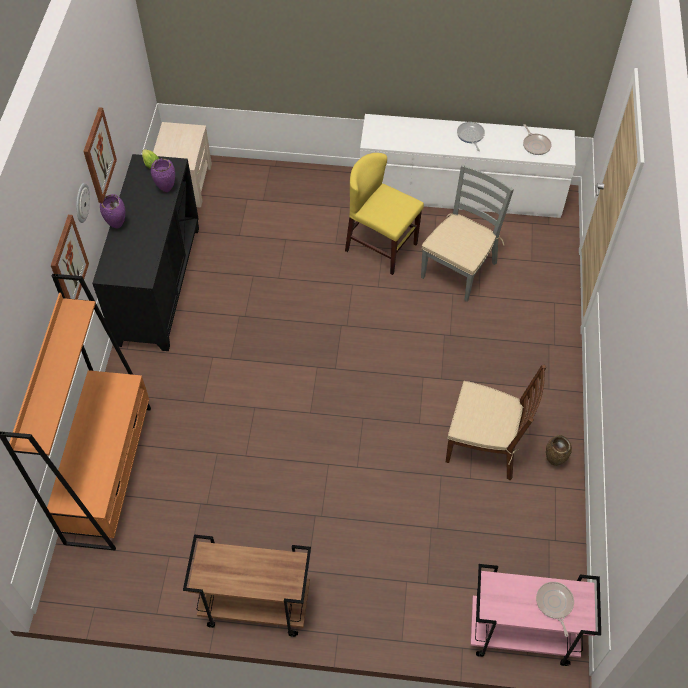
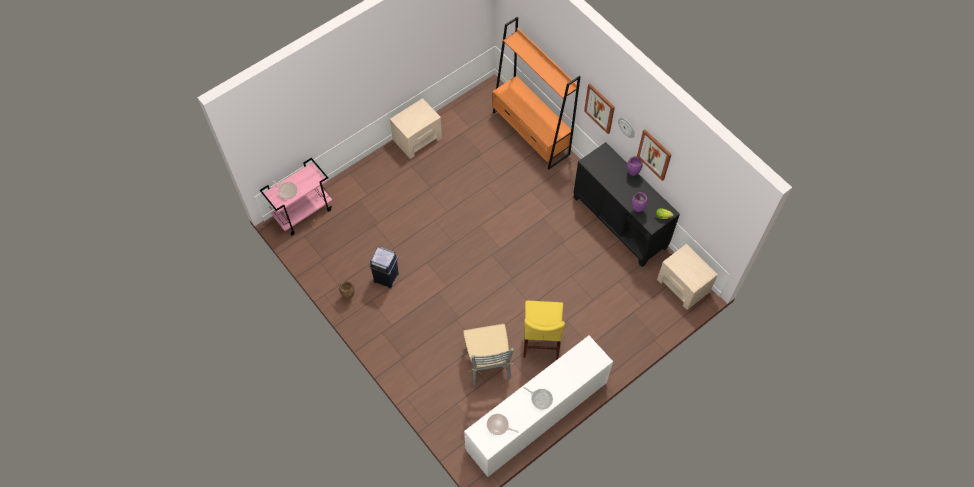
camera: 135 degrees right, 5 degrees up
(254, 606) = (417, 138): brown cart -> beige nightstand
(381, 247) = (541, 339): yellow chair -> yellow chair turned 105 degrees clockwise
(485, 445) = (386, 277): brown chair -> blue trash can

